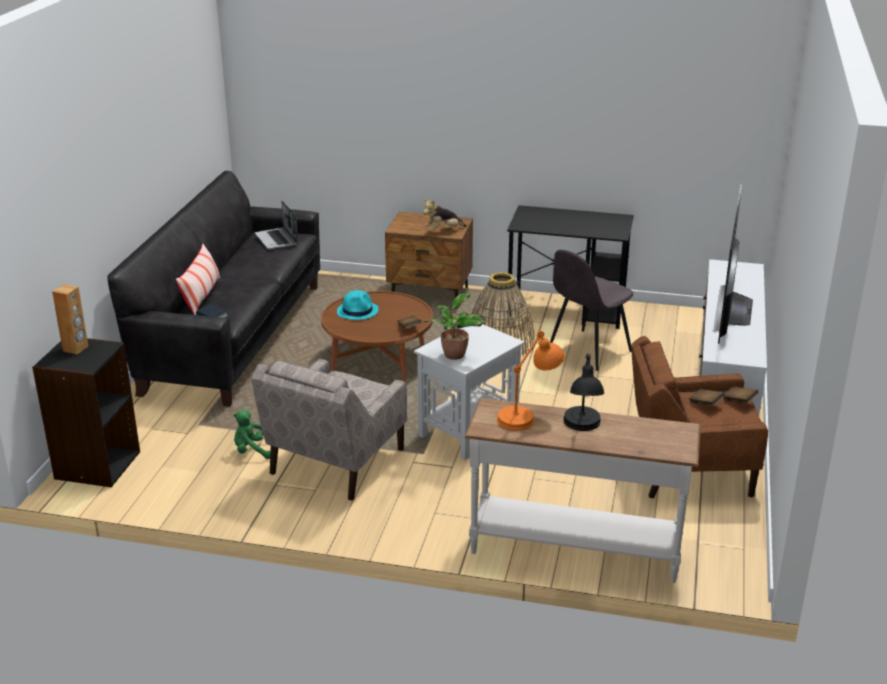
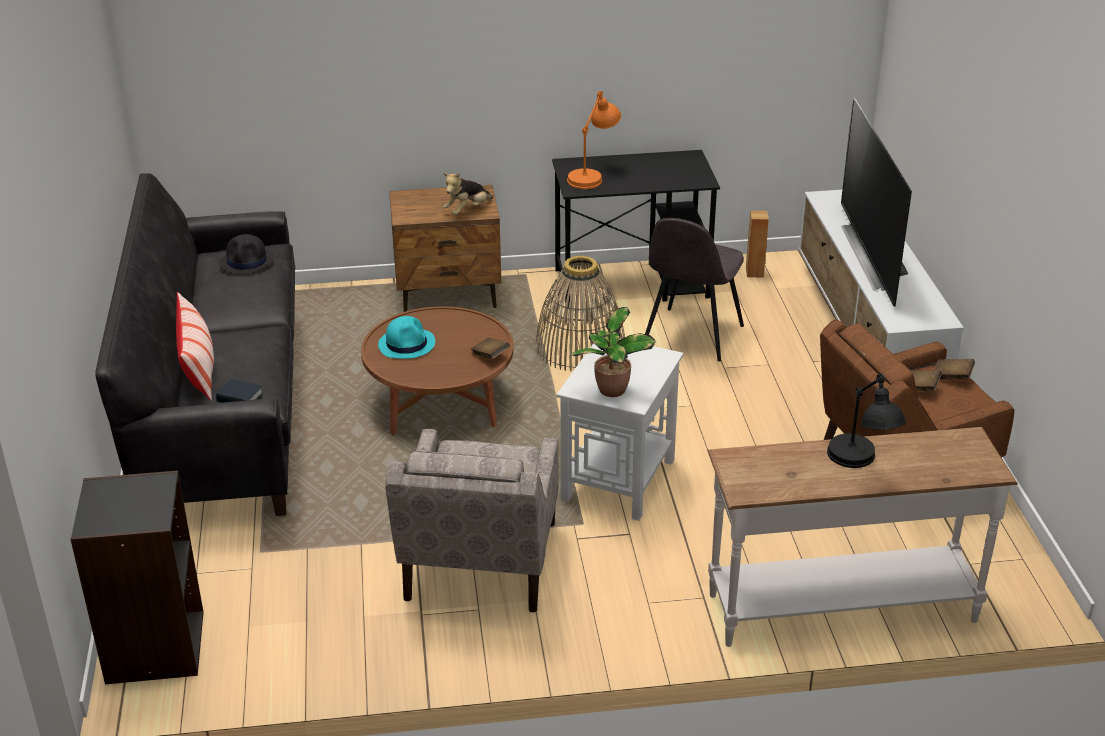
camera: 20 degrees left, 5 degrees up
(76, 348) = (114, 496): brown speaker -> brown speaker (755, 272)
(253, 451) = (360, 573): green plush toy -> none
(277, 240) = (247, 261): laptop -> black hat
(529, 415) = (784, 459): orange table lamp -> orange table lamp (593, 175)

